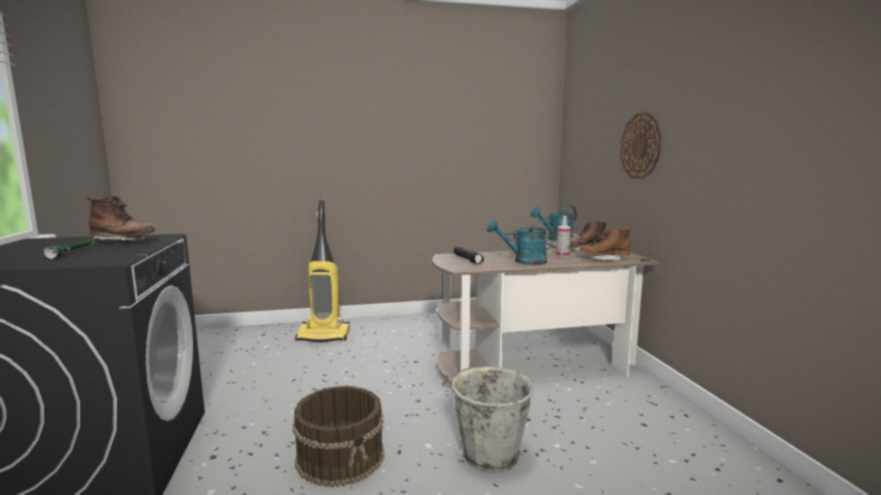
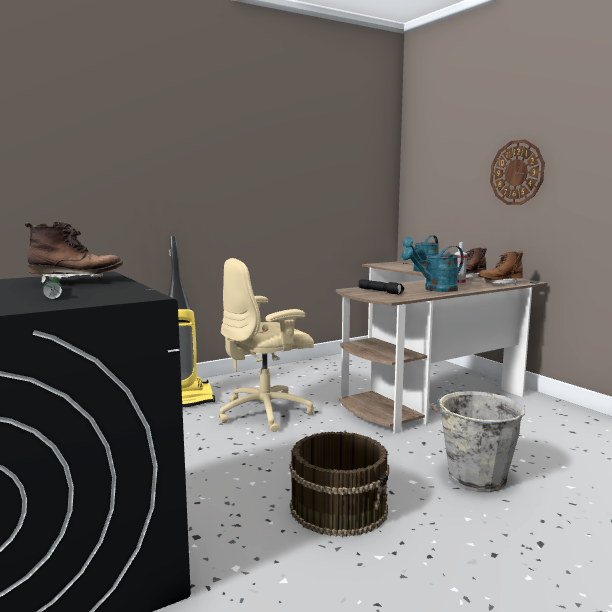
camera: 20 degrees left, 0 degrees up
(375, 356) = (266, 413): none -> beige office chair

